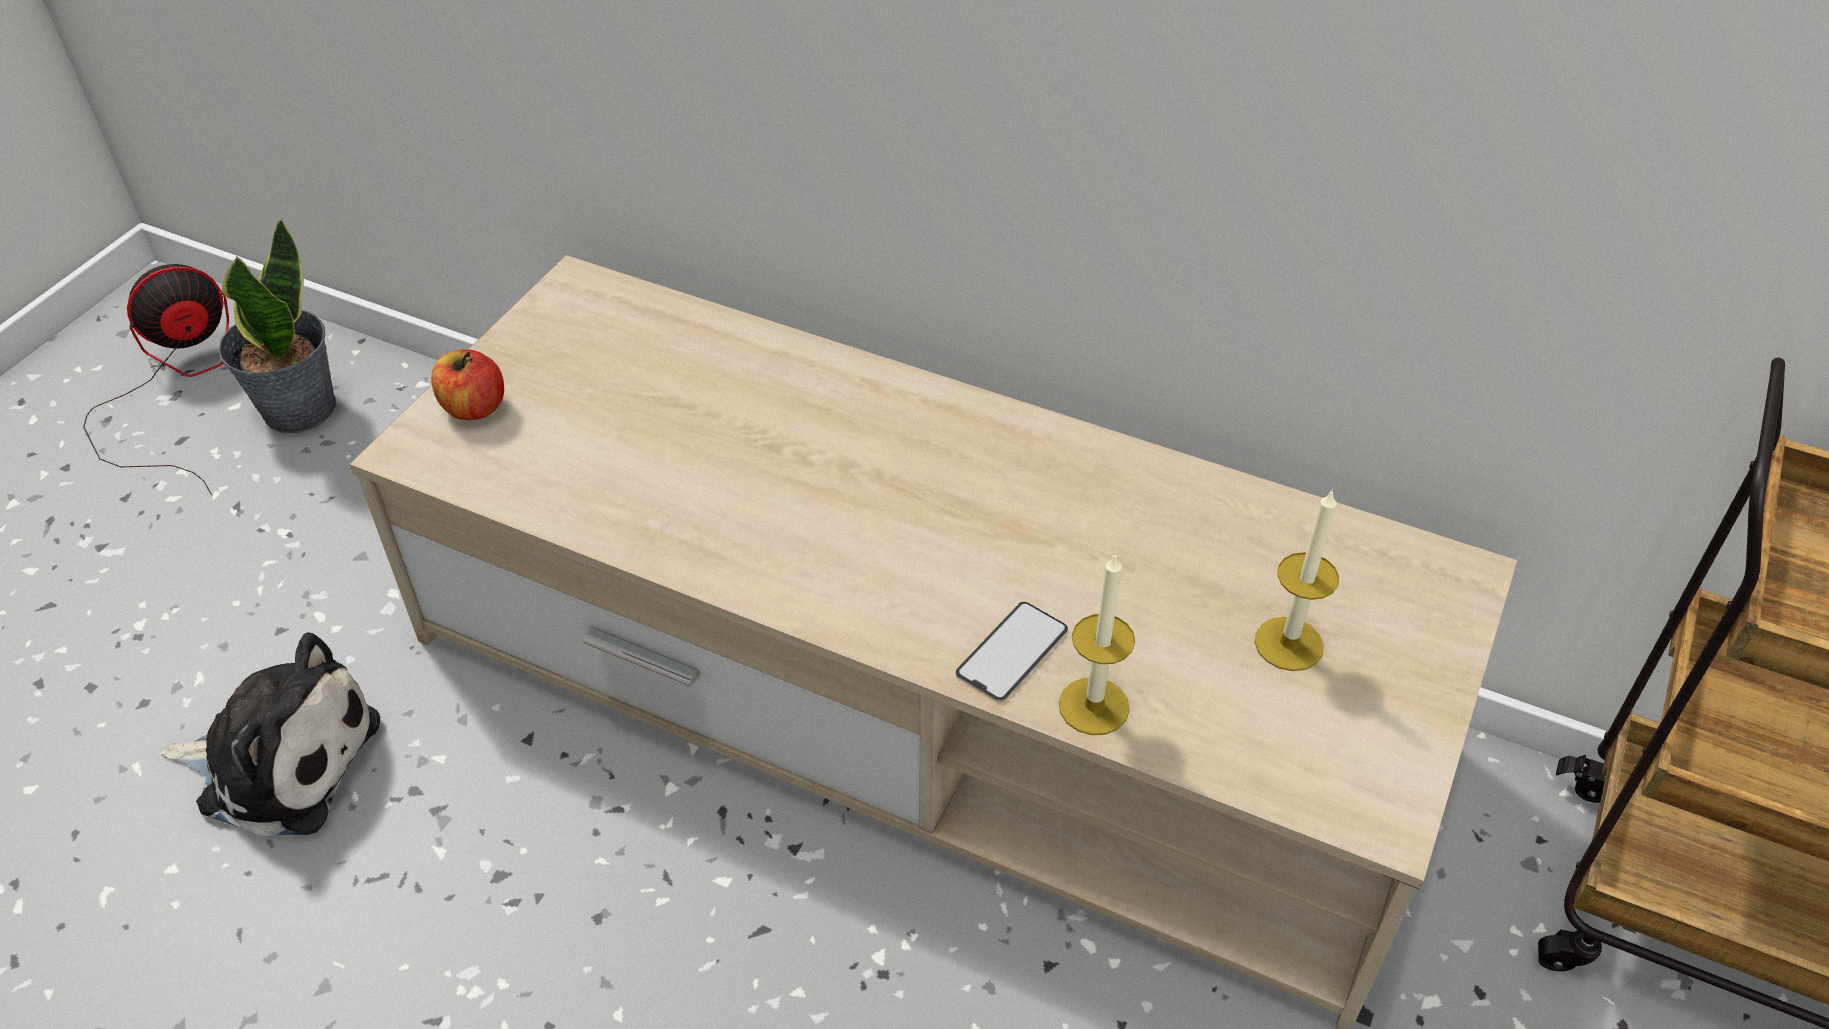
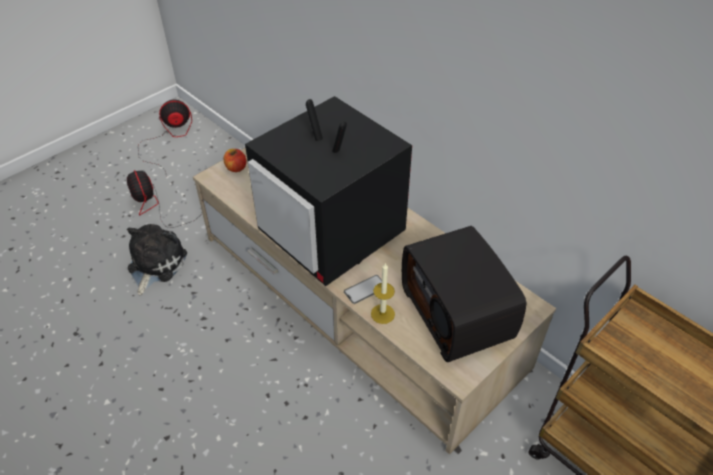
camera: 20 degrees right, 0 degrees up
(231, 585) = (161, 206): none -> fan
(281, 761) = (155, 264): plush toy -> plush toy turned 105 degrees counterclockwise
(298, 408) = (202, 155): potted plant -> none
(850, 529) = (333, 236): none -> television
(1288, 644) = (458, 313): candle -> radio

